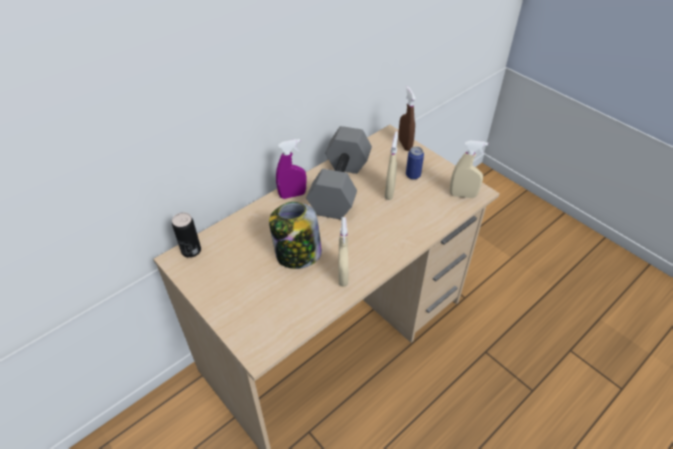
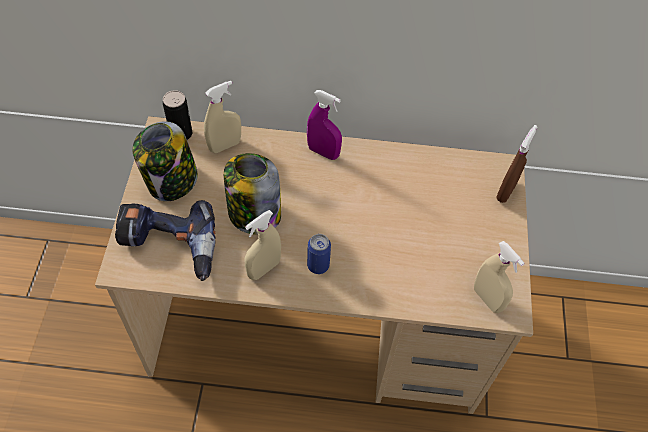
camera: 45 degrees right, 10 degrees up
(222, 280) = (171, 181): none -> jar
(272, 314) = (168, 247): none -> power drill
(341, 187) = (377, 183): grey dumbbell -> none
(389, 192) = (416, 228): beige spray bottle -> beige spray bottle (225, 145)
(413, 175) = (465, 232): can -> can (318, 265)

